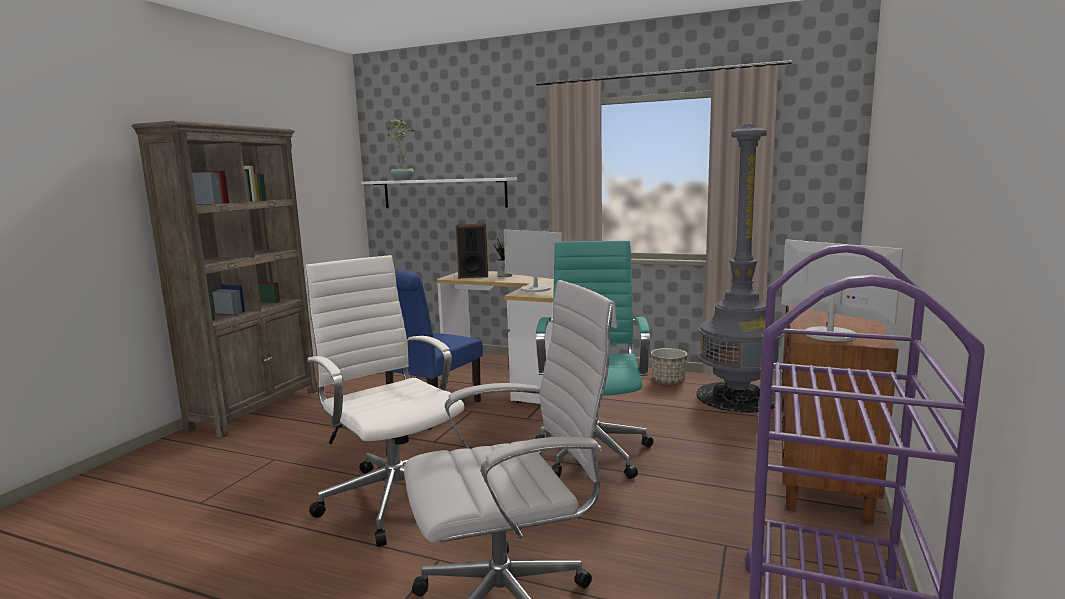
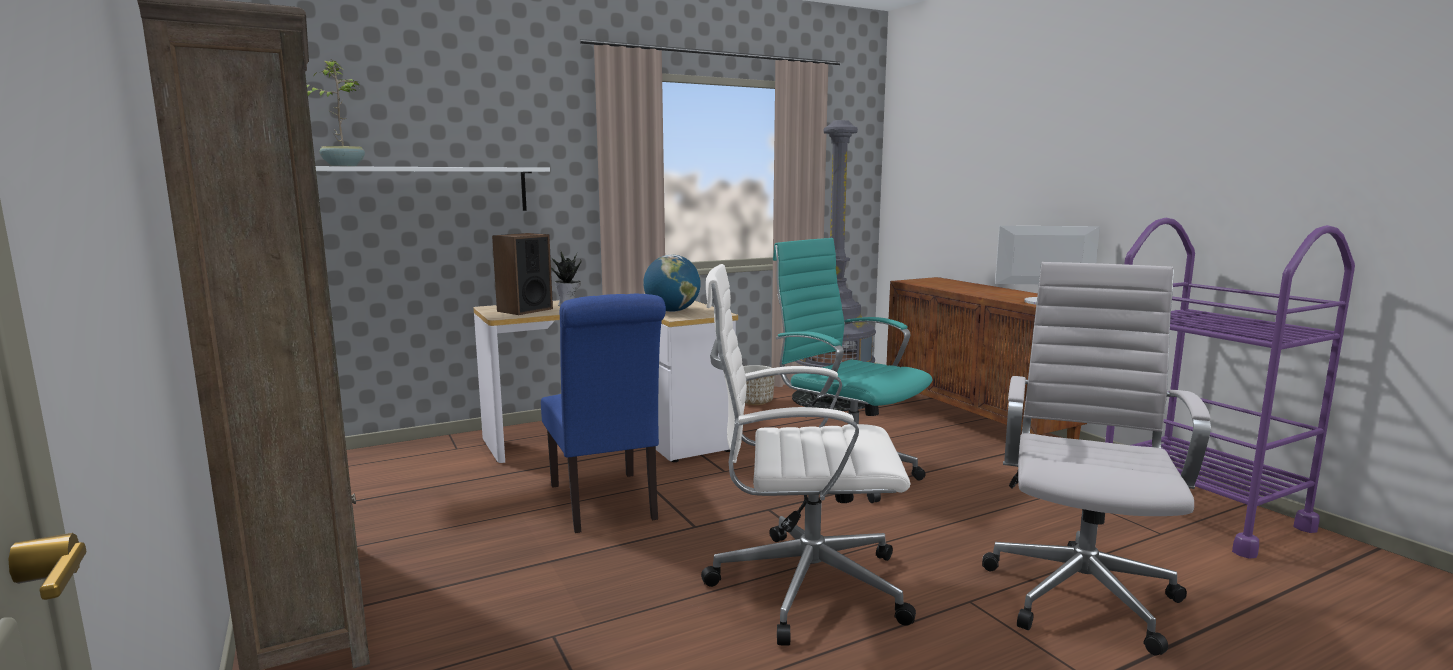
camera: 50 degrees left, 0 degrees up
(535, 289) = (672, 311): monitor -> globe

